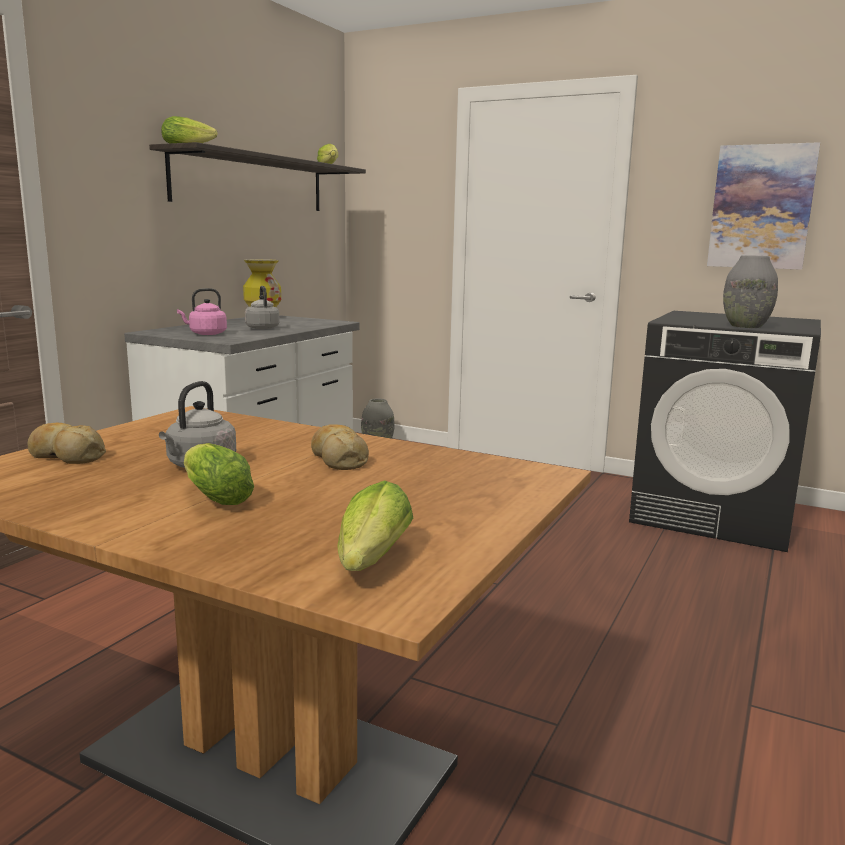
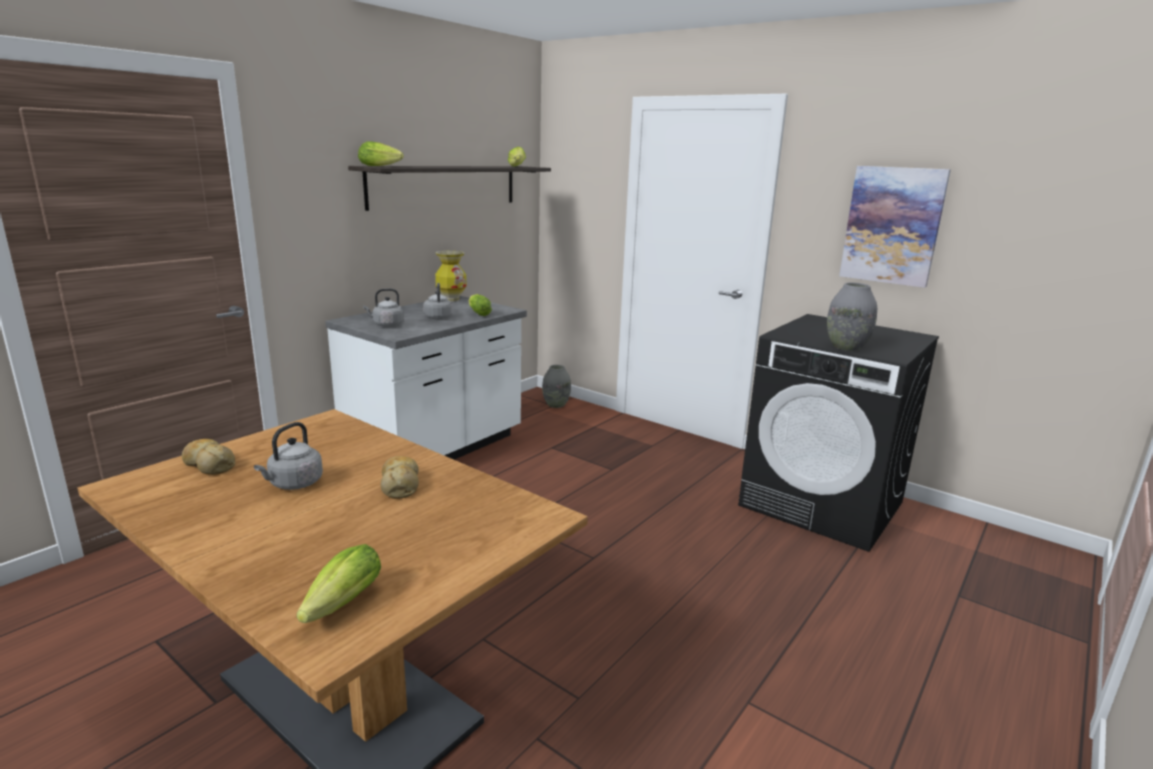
camera: 10 degrees right, 5 degrees up
(206, 334) = (386, 325): pink kettle -> grey kettle
(213, 496) = (281, 521): lettuce -> lettuce (478, 313)

